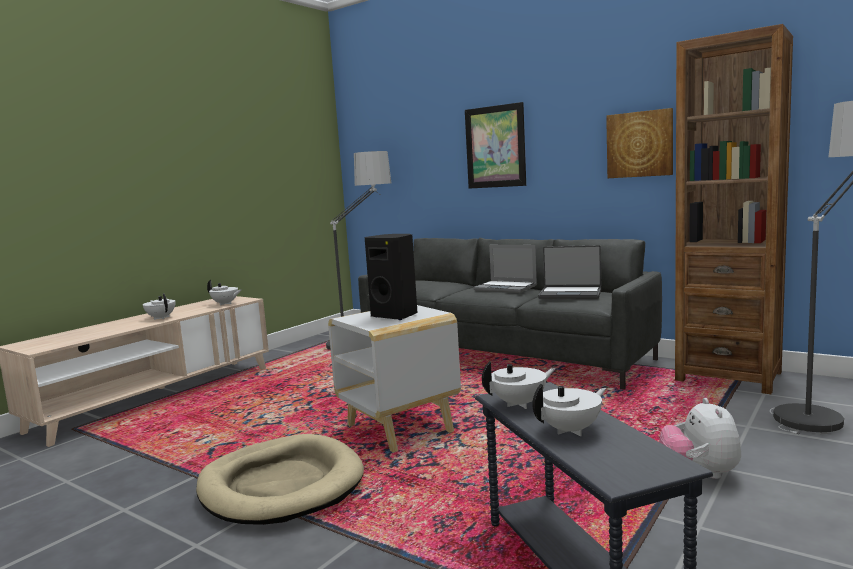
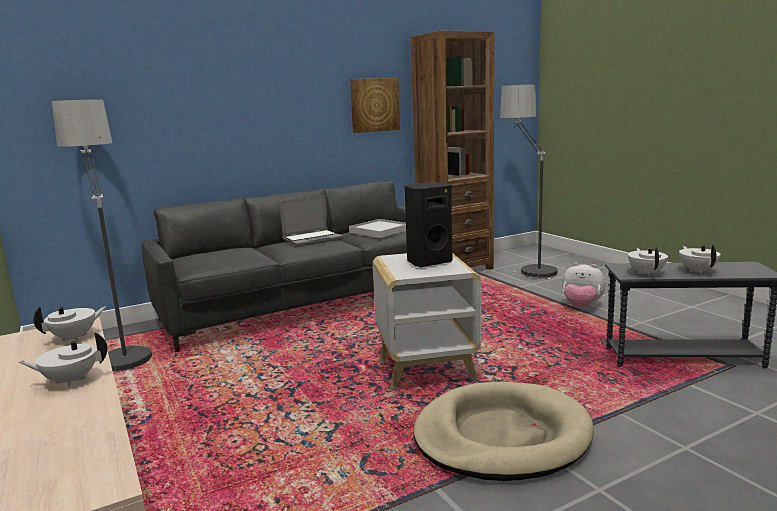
camera: 65 degrees left, 5 degrees up
(495, 147) = (242, 101): picture -> none
(570, 294) = (379, 231): laptop -> white tray

